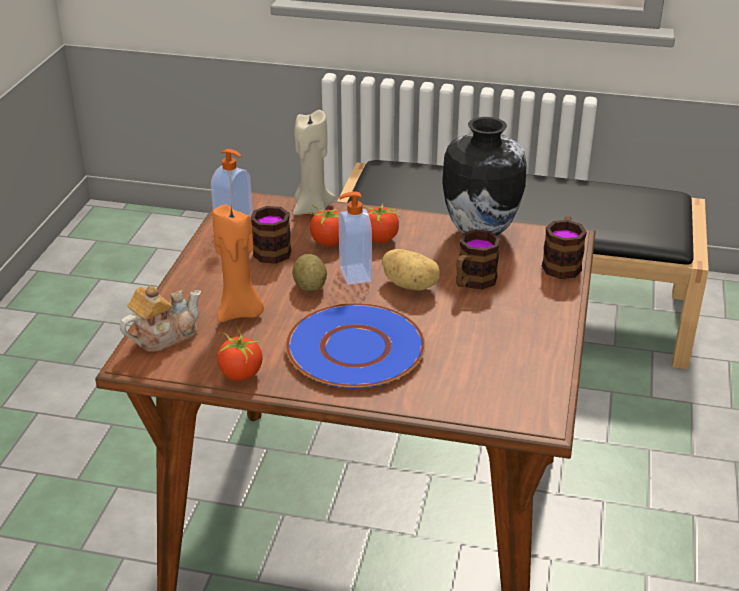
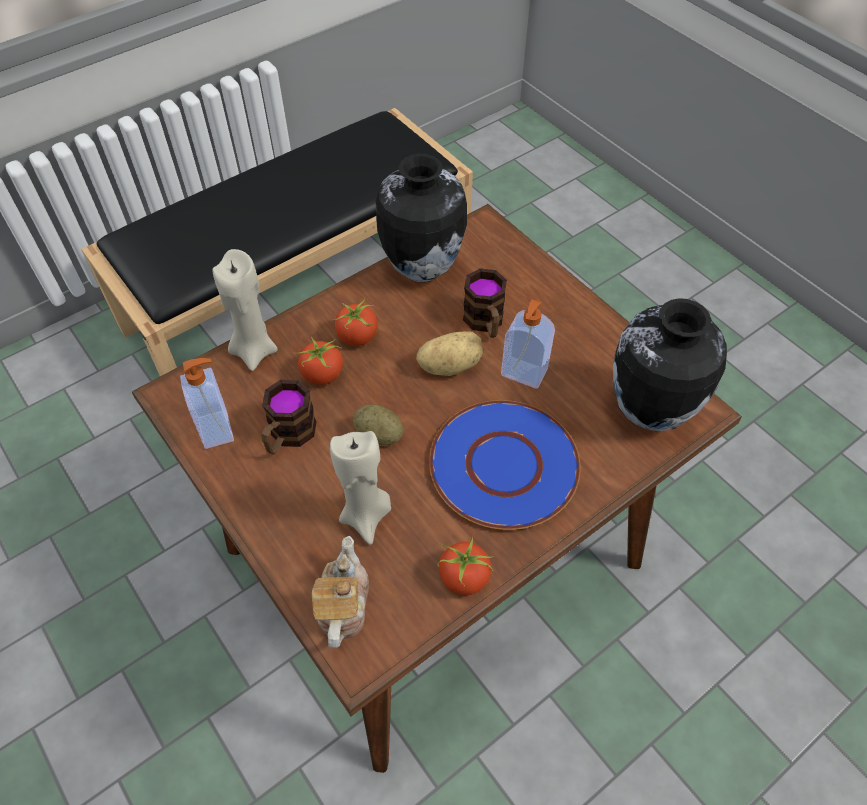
camera: 50 degrees left, 20 degrees up
(241, 313) = (366, 516): orange candle -> beige candle
(354, 274) = (393, 392): soap dispenser -> soap dispenser (523, 374)
(499, 394) = (647, 412): none -> vase
(562, 263) = (515, 253): mug -> none

